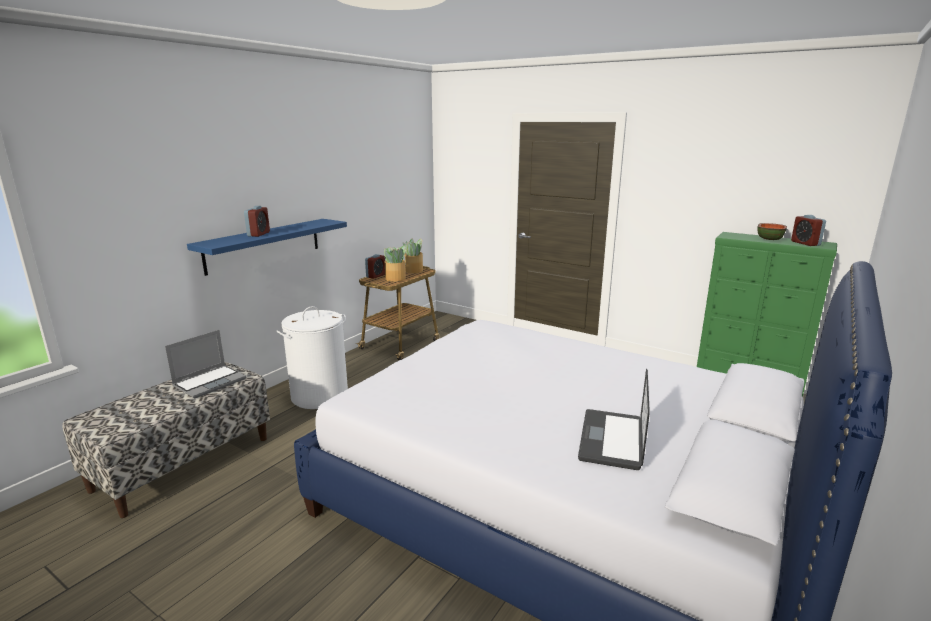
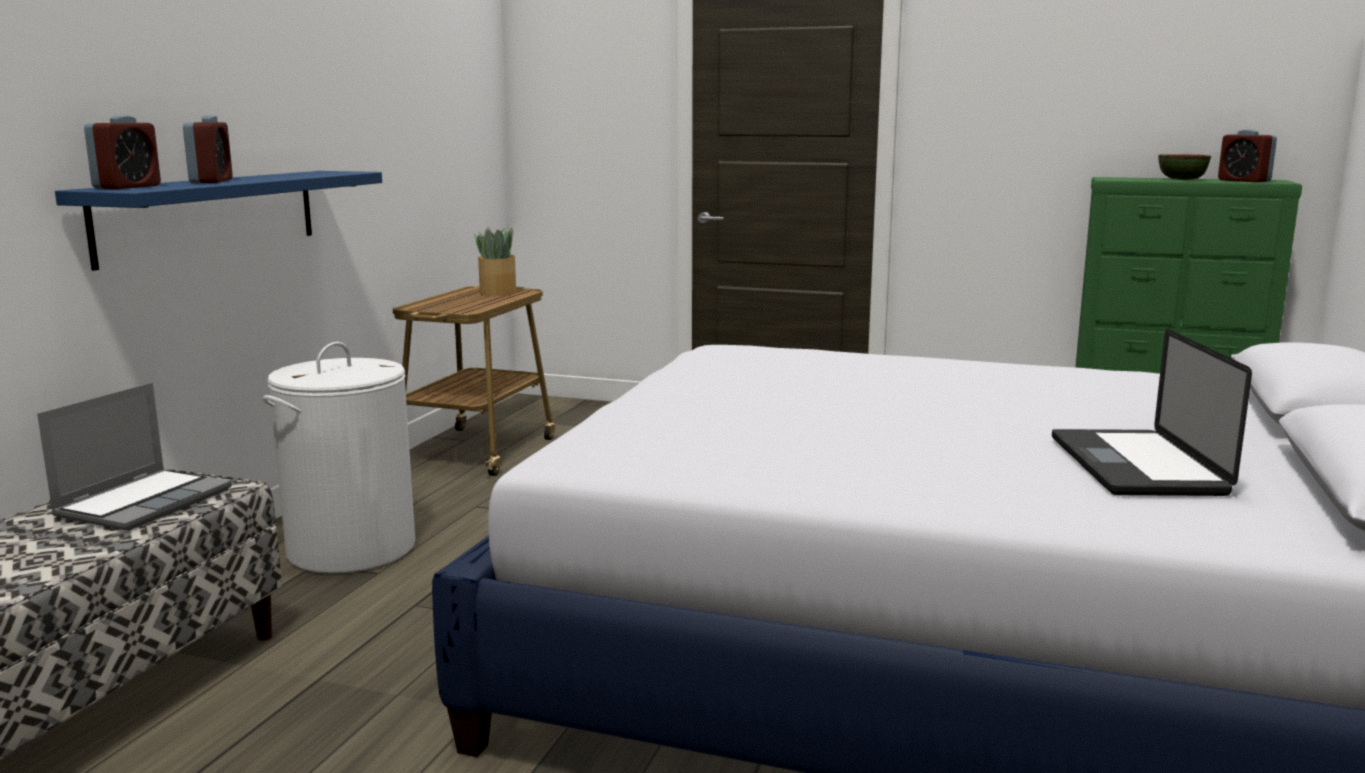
camera: 15 degrees left, 5 degrees down
(376, 276) = (425, 302): alarm clock -> alarm clock (127, 187)
(395, 279) = (473, 304): potted plant -> none

